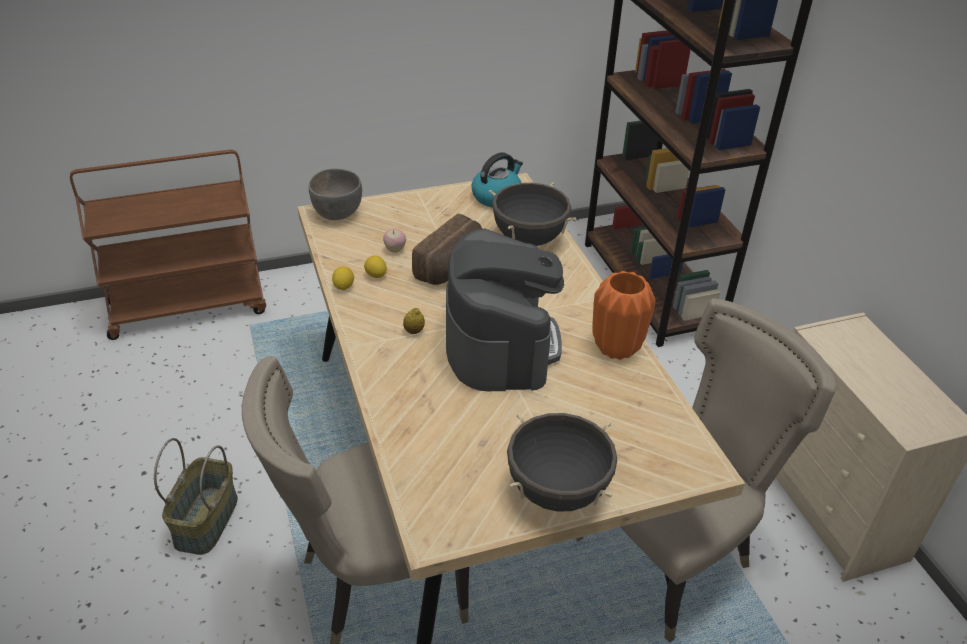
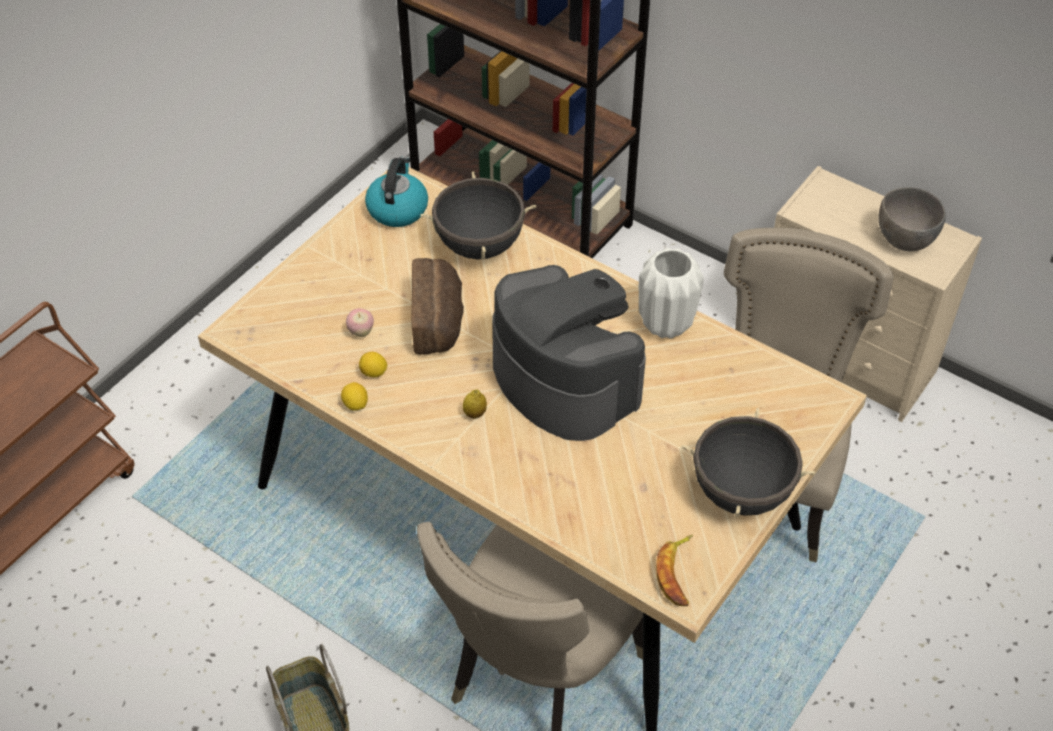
camera: 35 degrees left, 10 degrees up
(337, 213) = (252, 320): grey bowl -> grey bowl (904, 239)
(442, 518) = (677, 574): none -> banana
(616, 348) = (666, 325): orange vase -> white vase

